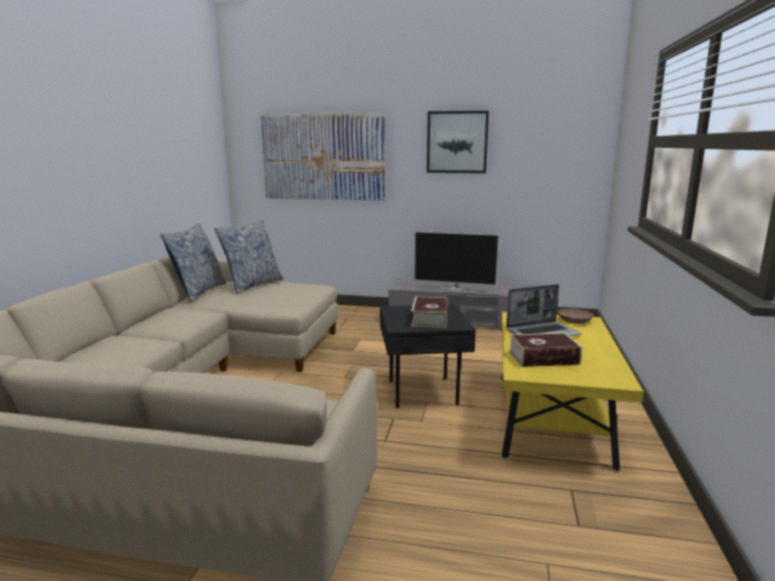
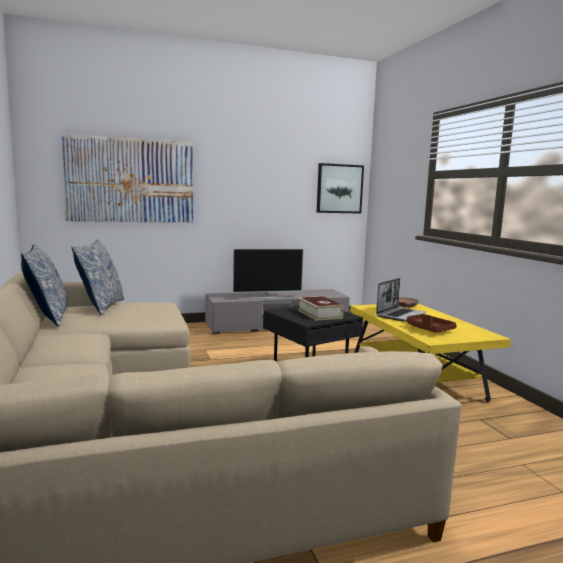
camera: 30 degrees left, 5 degrees down
(457, 142) = (255, 172): picture -> picture (339, 188)
(543, 358) = (428, 329): book -> brown tray

